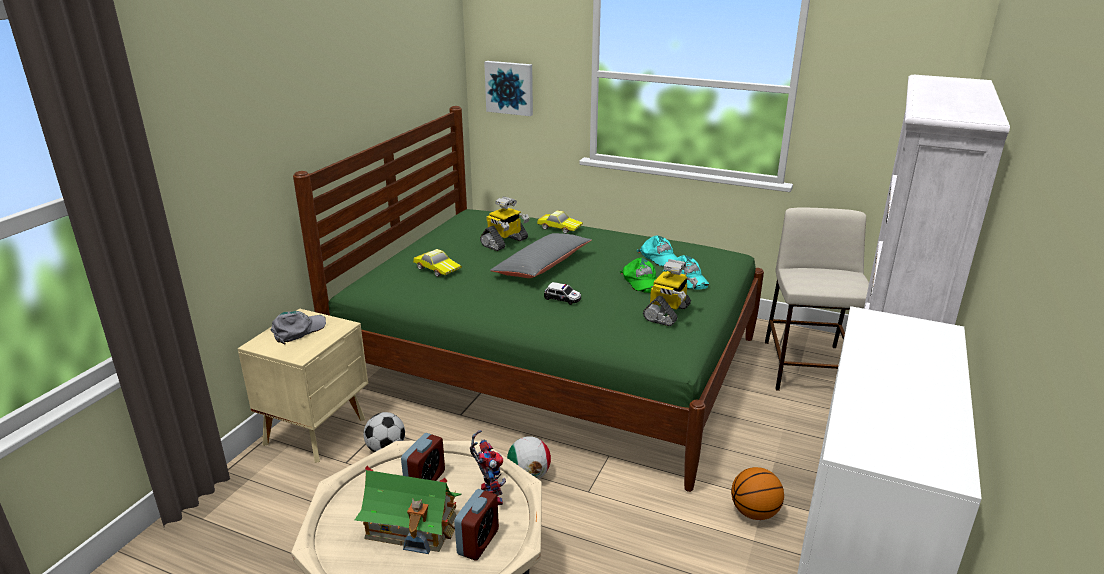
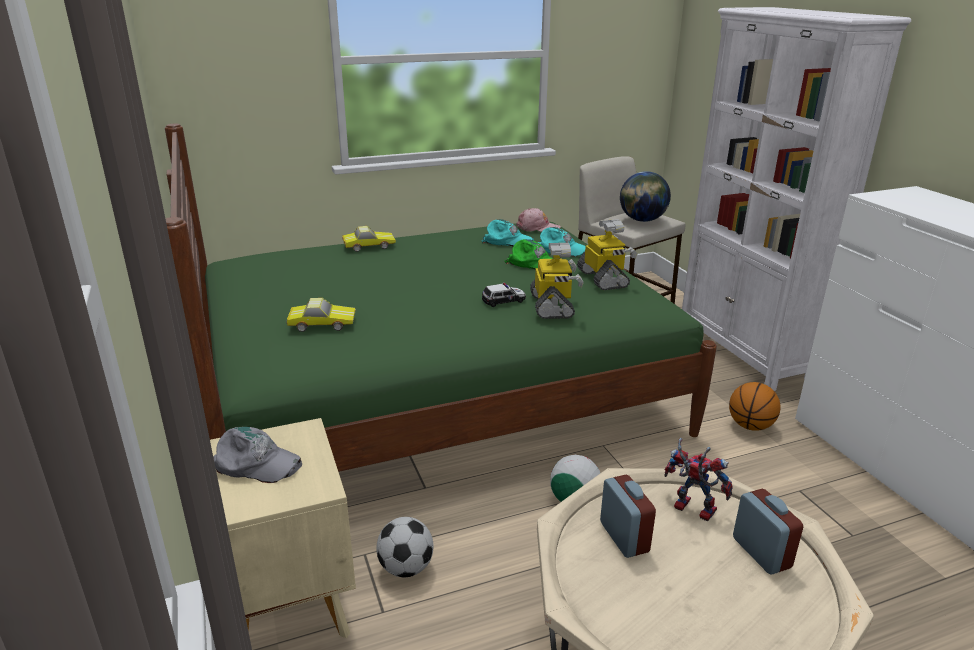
camera: 45 degrees left, 0 degrees up
(298, 330) = (256, 464): grey cap -> grey cap turned 105 degrees clockwise
(412, 526) = (694, 584): toy house -> none
(504, 242) = (343, 275): toy robot -> toy robot (552, 306)
(510, 87) = (221, 93): picture -> none
(542, 266) = (426, 281): grey pillow -> none
(708, 255) = (537, 228): none -> pink cap
(824, 280) = (642, 220): none -> globe

